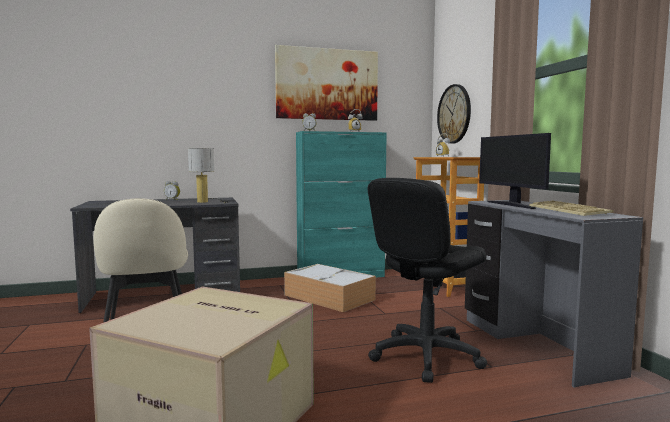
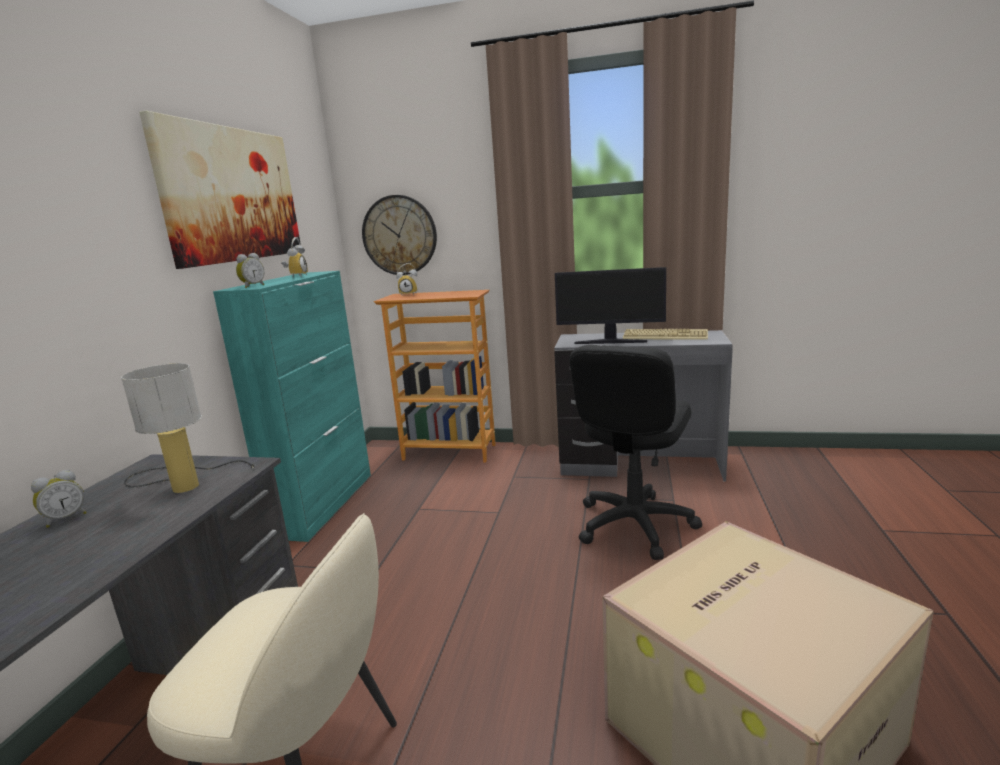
camera: 60 degrees left, 10 degrees up
(330, 297) = (400, 534): storage box -> none
(425, 356) = (634, 525): black office chair -> black office chair turned 45 degrees clockwise

